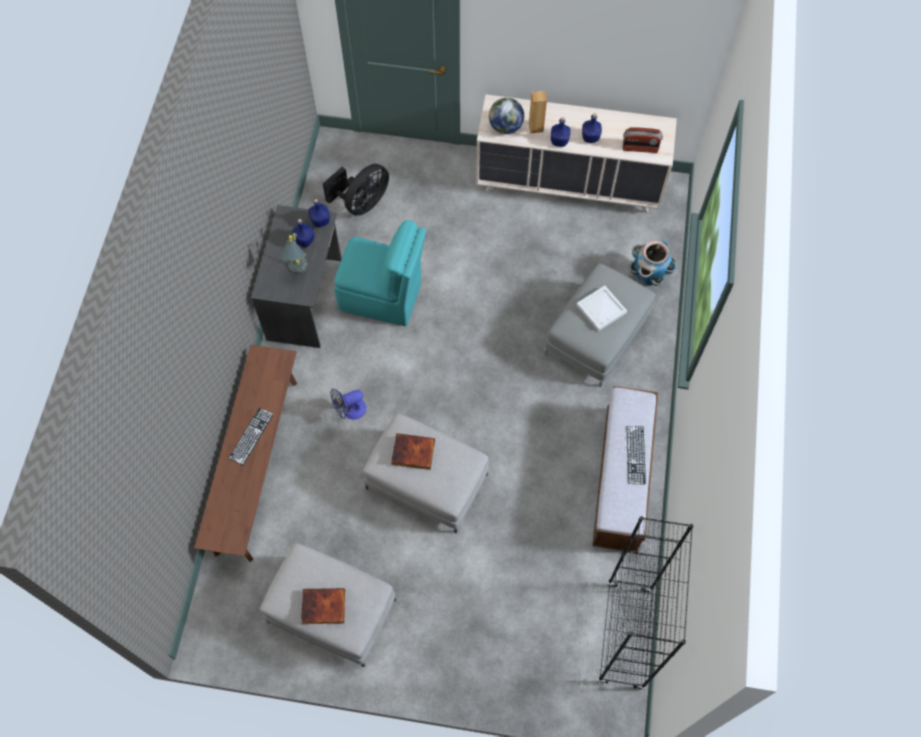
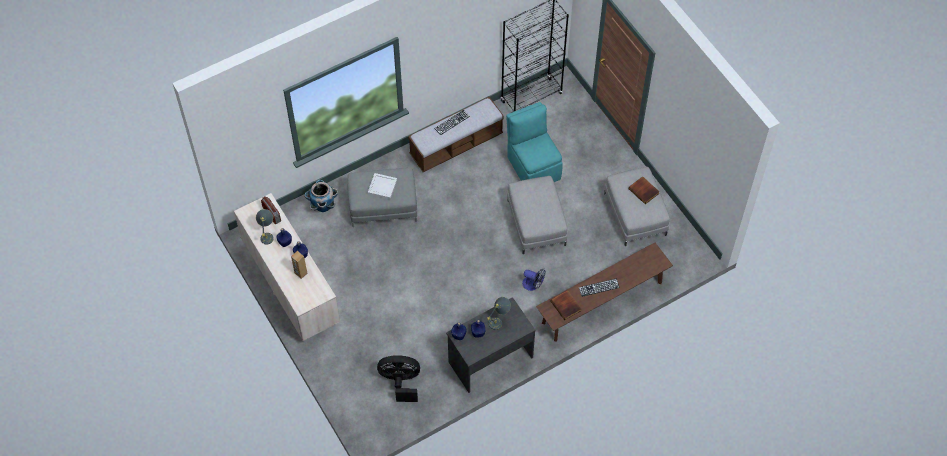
camera: 130 degrees left, 5 degrees down
(383, 297) = (453, 322): turquoise chair -> turquoise chair (533, 166)
(412, 453) = (539, 211): book -> book (566, 306)
(505, 127) = (314, 288): globe -> none
(615, 129) = (267, 234): none -> grey table lamp

